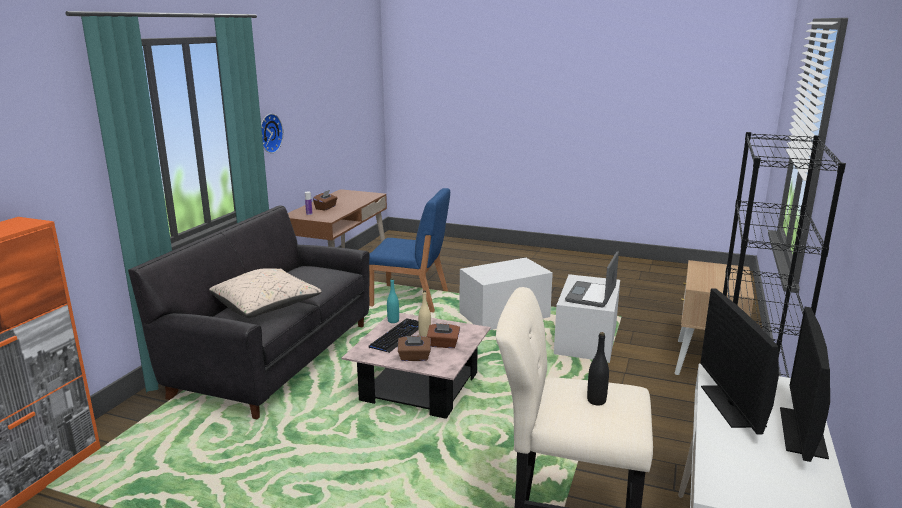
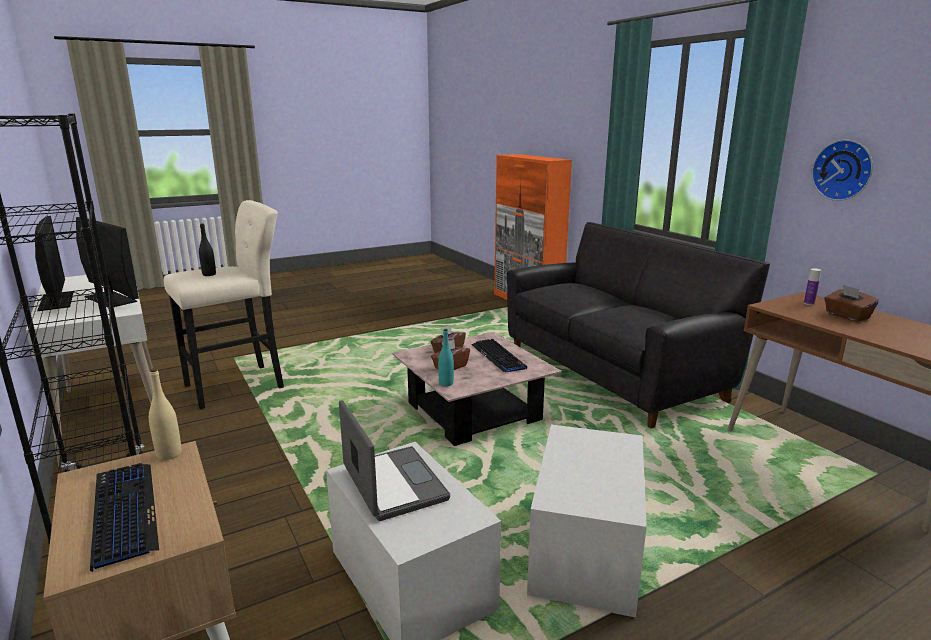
camera: 130 degrees right, 0 degrees up
(266, 306) = (575, 293): beige pillow -> none
(393, 321) = (535, 364): turquoise bottle -> turquoise bottle (446, 383)
(410, 299) = (732, 495): blue chair -> none
(424, 335) = (482, 366): beige bottle -> beige bottle (169, 454)
(722, 276) = (124, 513): none -> keyboard

